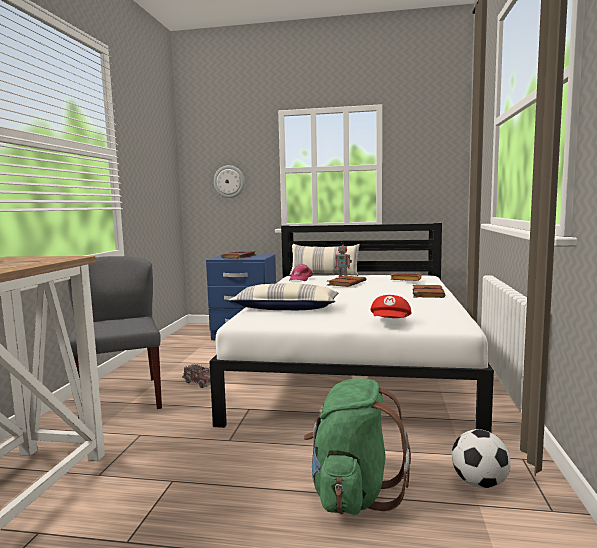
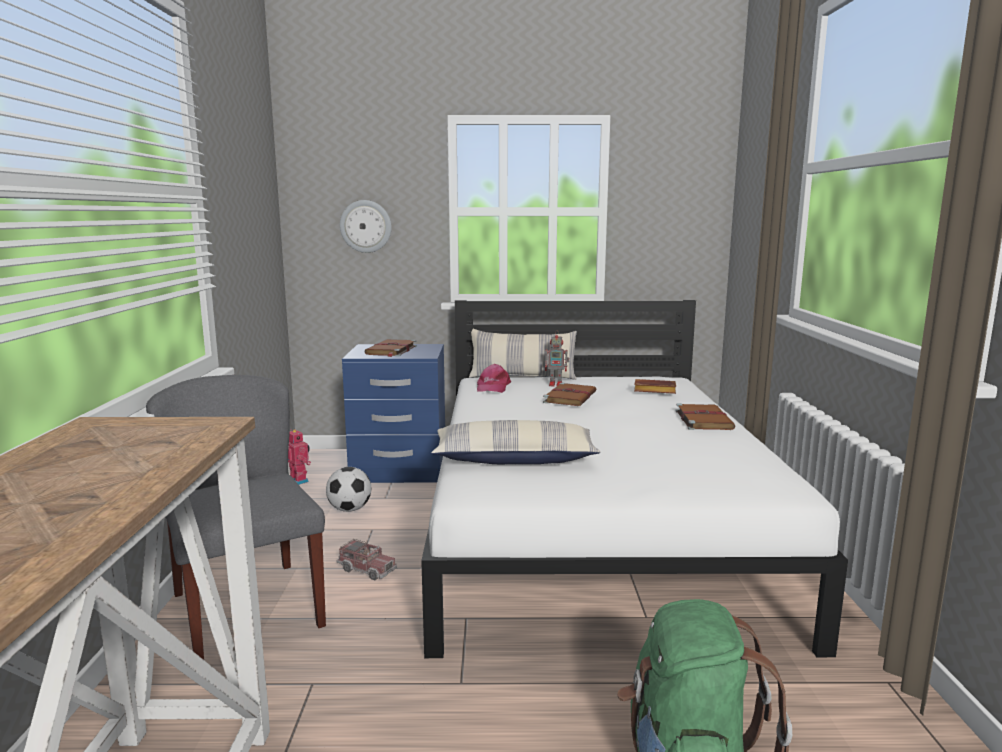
camera: 10 degrees left, 5 degrees up
(181, 338) = (299, 481): none -> toy robot
(391, 323) = (694, 489): red cap -> none
(479, 483) = (851, 732): football -> football (350, 509)

